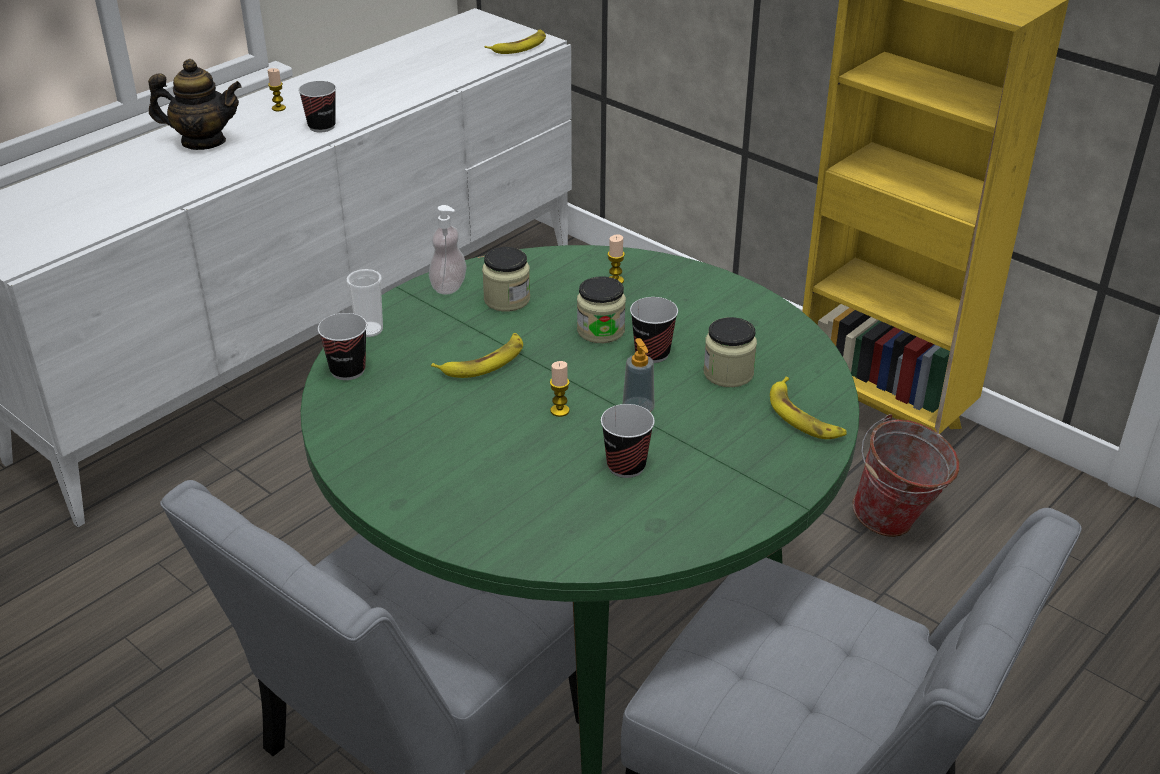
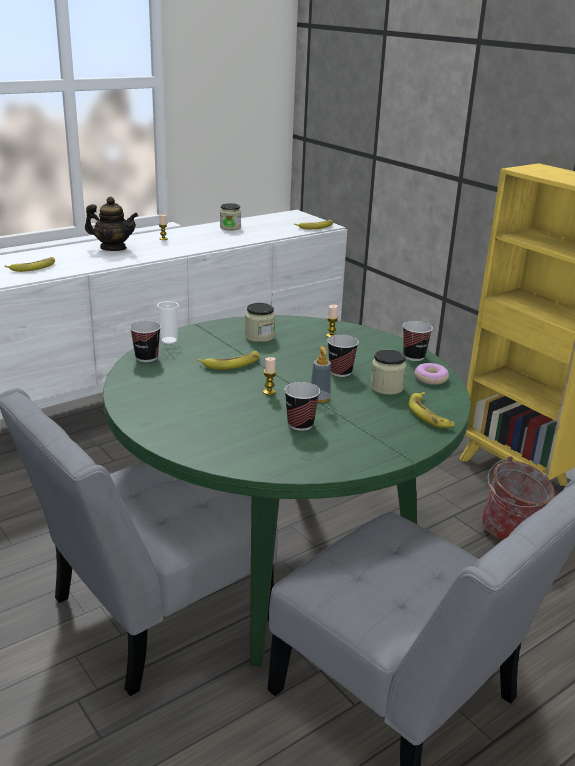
camera: 10 degrees right, 10 degrees down
(87, 205) = (33, 267): none -> banana
(322, 126) = (184, 248): cup -> cup (414, 356)
(448, 286) = (226, 327): soap dispenser -> none
(601, 330) = (312, 357): jar -> jar (230, 227)
(787, 345) = (430, 378): none -> donut

